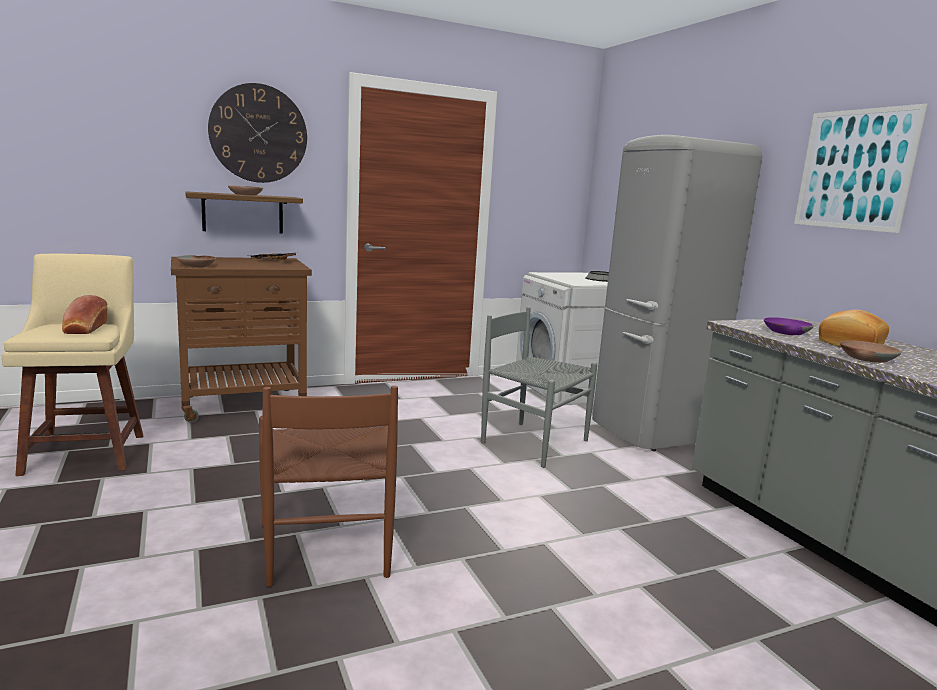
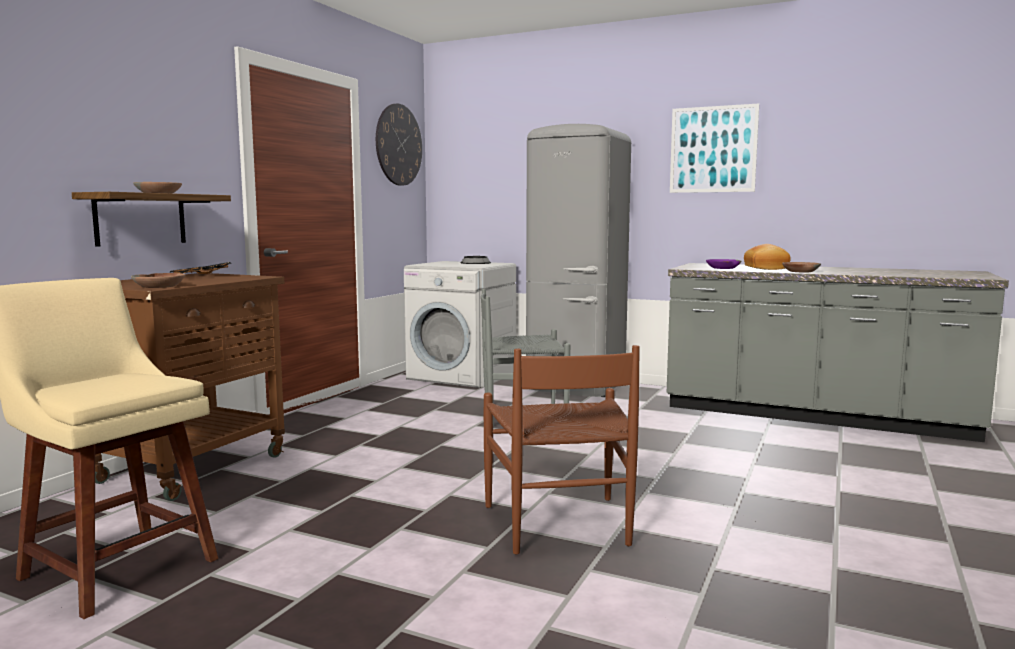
camera: 40 degrees left, 5 degrees down
(85, 328) = (126, 379): bread -> none
(258, 133) = (151, 115): wall clock -> wall clock (398, 145)
(328, 550) = (560, 526): brown chair -> brown chair turned 45 degrees clockwise

